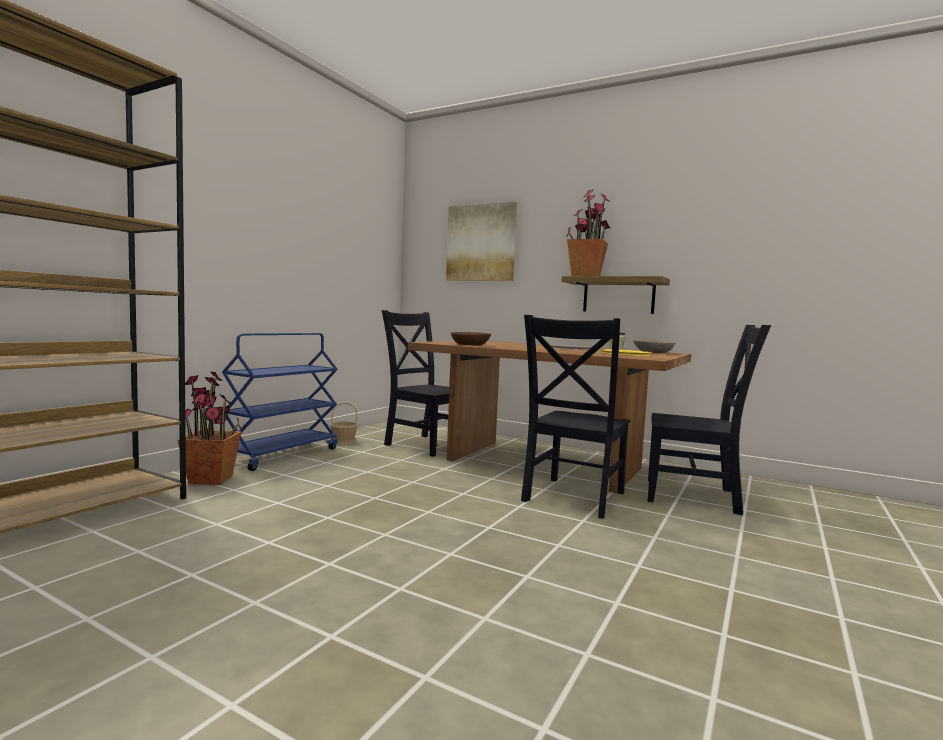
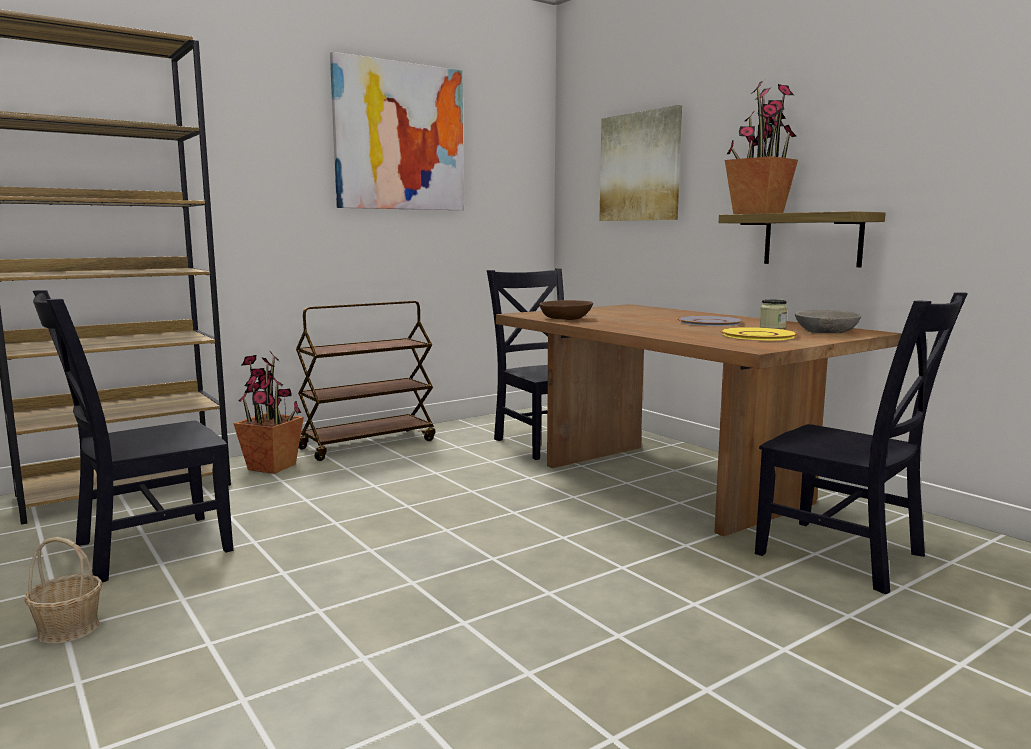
camera: 25 degrees right, 5 degrees up
(282, 455) = (368, 444): blue cart -> brown cart
(304, 199) = (399, 137): none -> picture
(343, 441) = (452, 432): basket -> basket (68, 629)
(572, 498) = (648, 535): black chair -> black chair (145, 549)

